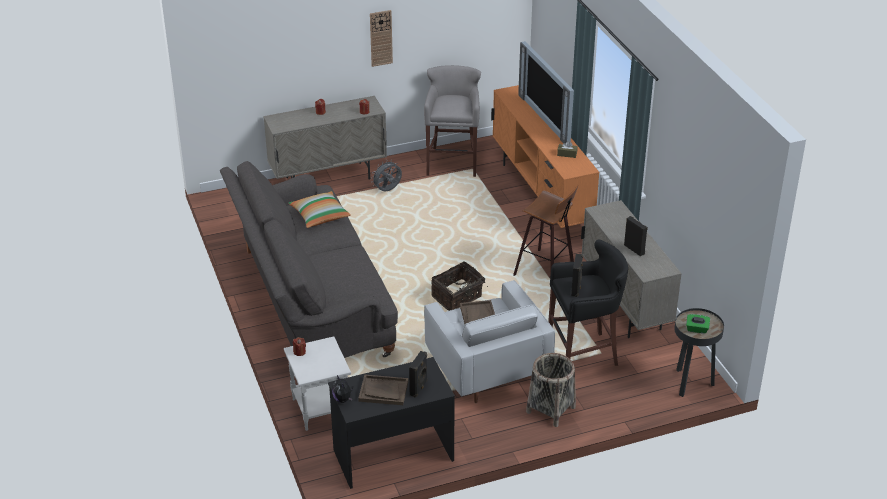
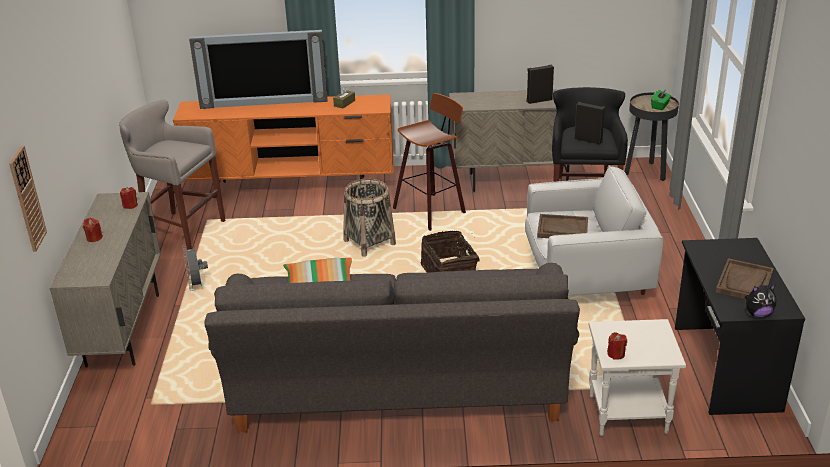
camera: 70 degrees left, 5 degrees down
(381, 38) = (80, 106): wall clock -> wall clock (27, 199)
(419, 388) = (741, 257): black speaker -> none
(551, 409) = (666, 250): basket -> basket (369, 242)

